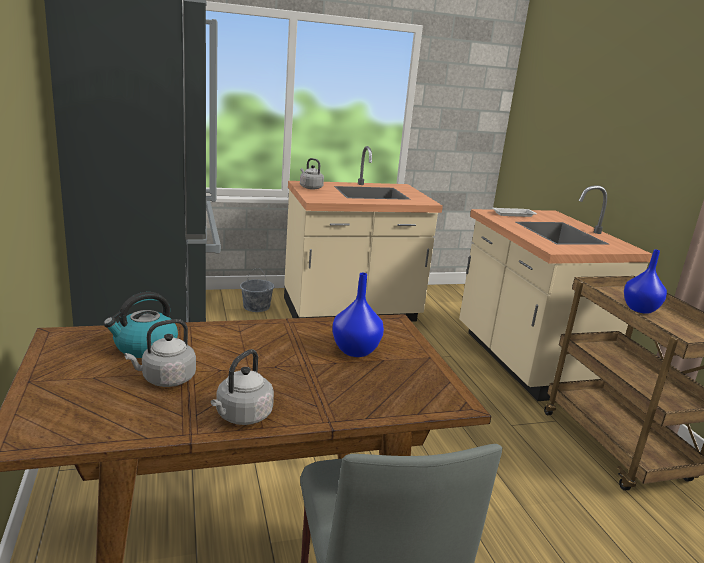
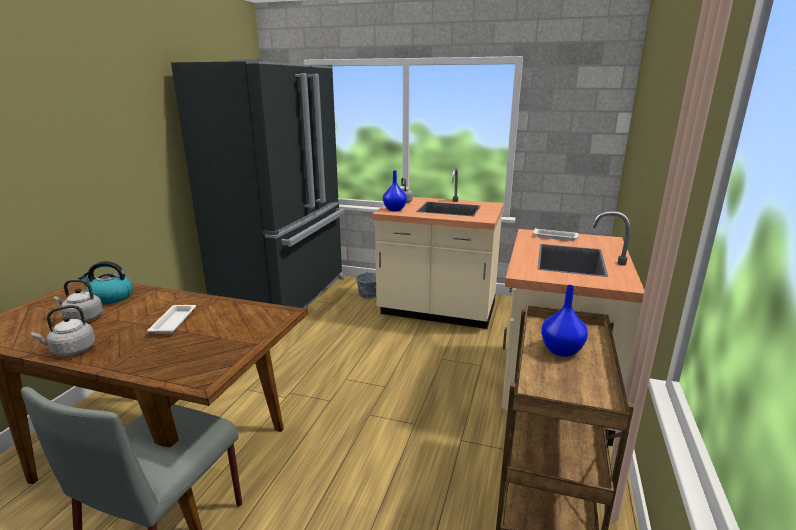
camera: 35 degrees right, 0 degrees up
(296, 356) = (174, 321): none -> white tray
(356, 351) = (216, 327): blue vase -> blue vase (395, 209)

